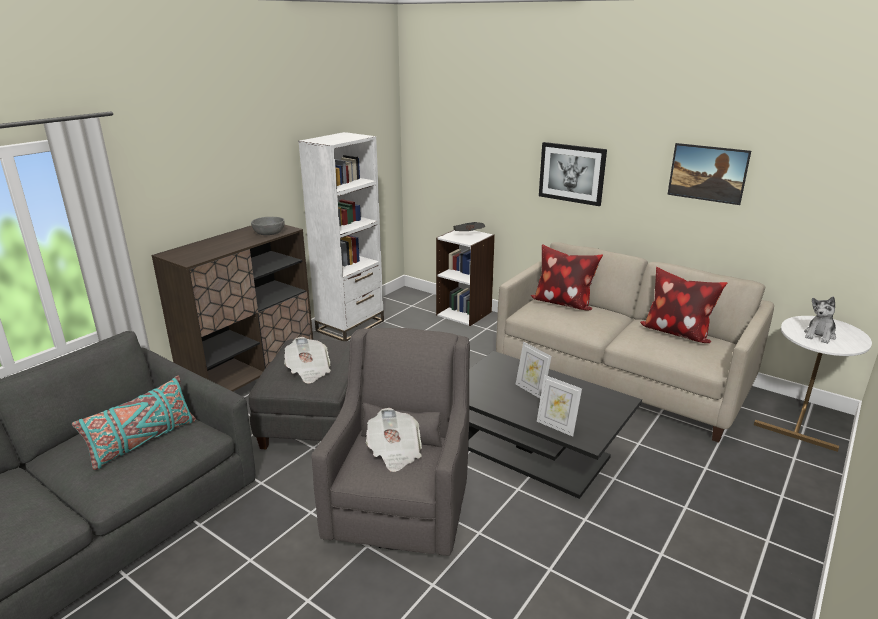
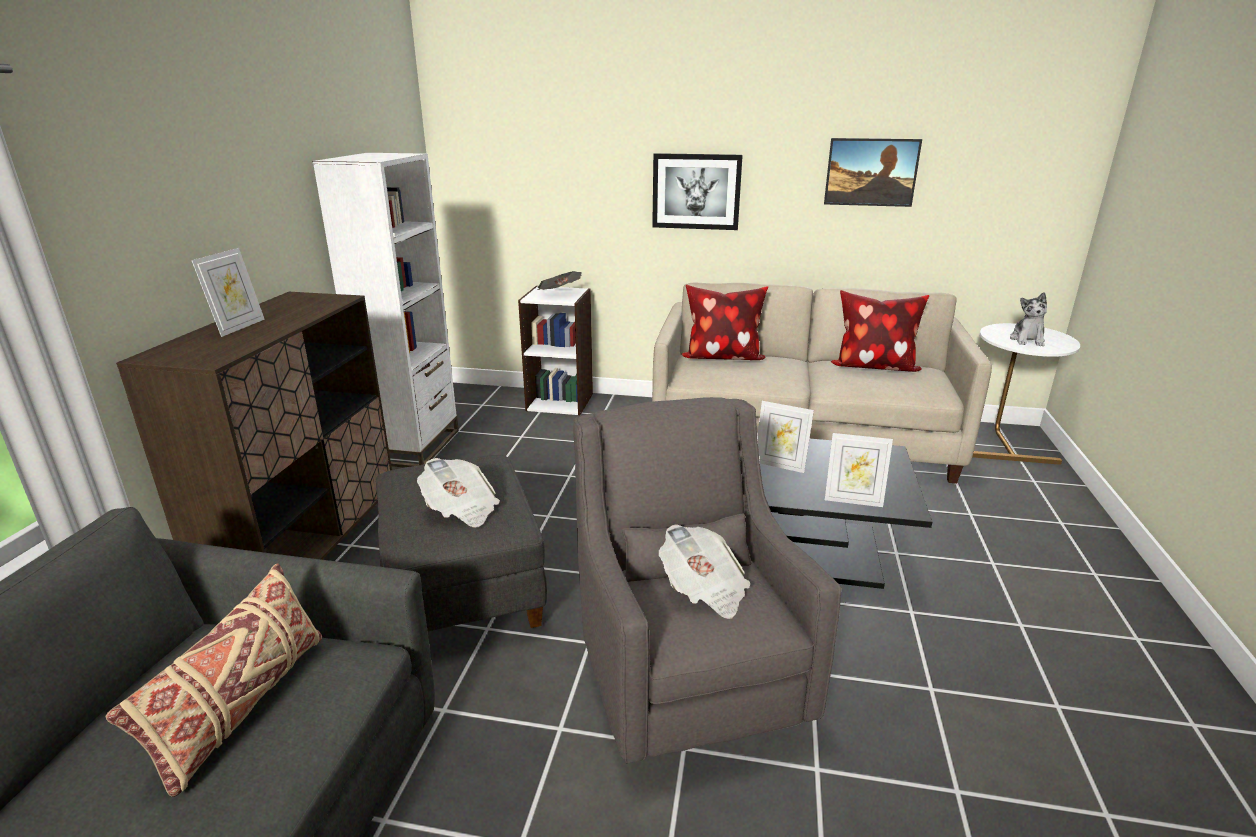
camera: 25 degrees left, 0 degrees up
(143, 442) = (242, 706): turquoise pillow -> beige pillow
(220, 242) = (238, 327): none -> picture frame
(269, 233) = (313, 306): grey bowl -> none

